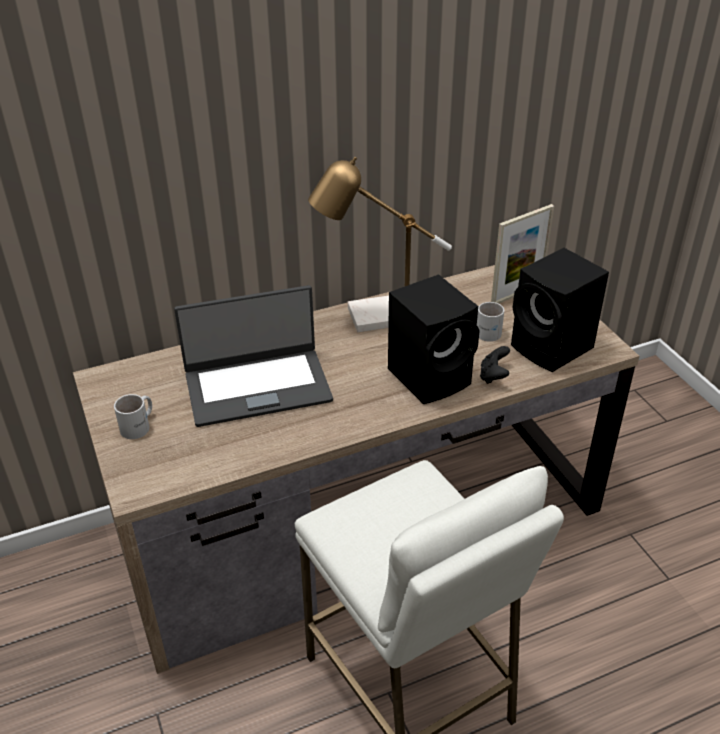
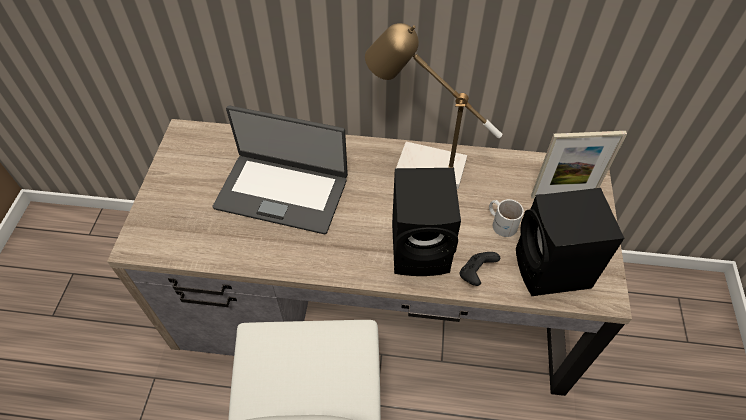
camera: 30 degrees right, 15 degrees up
(139, 426) = (178, 188): white mug -> none

